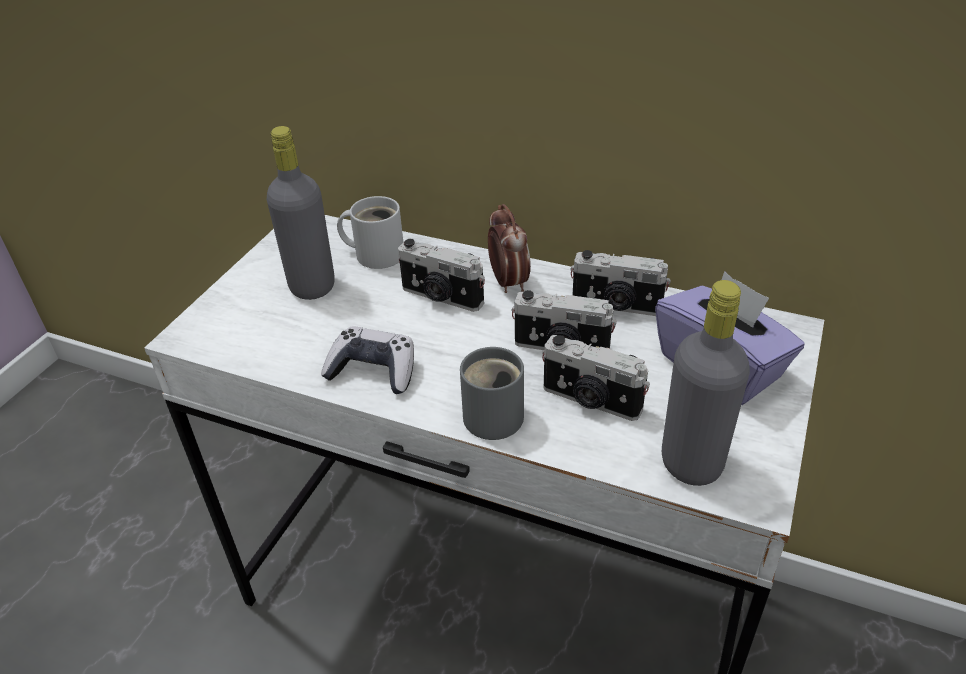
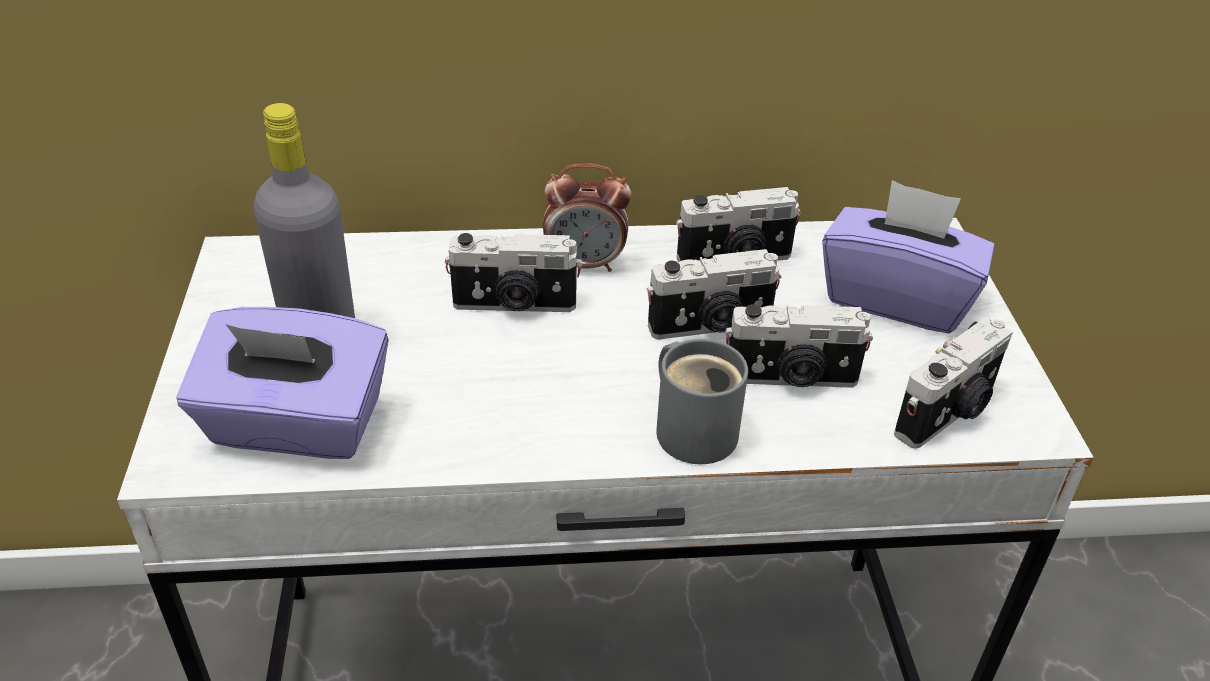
camera: 30 degrees left, 0 degrees up
(260, 335) = (296, 426): none -> purple tissue box
(373, 371) = (499, 425): game controller -> none
(376, 253) = (379, 270): white mug -> none
(508, 282) = (585, 264): alarm clock -> alarm clock turned 135 degrees clockwise
(691, 463) = (948, 413): grey bottle -> camera

